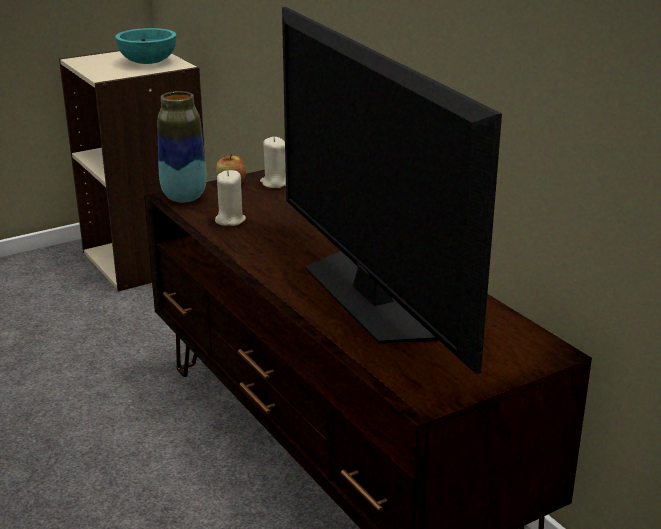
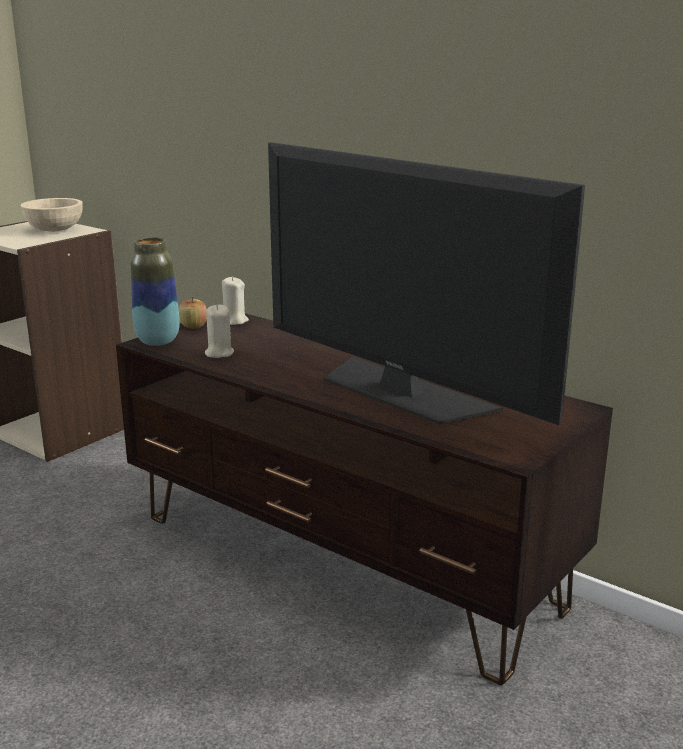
camera: 20 degrees left, 5 degrees down
(148, 62) = (55, 230): turquoise bowl -> beige bowl

